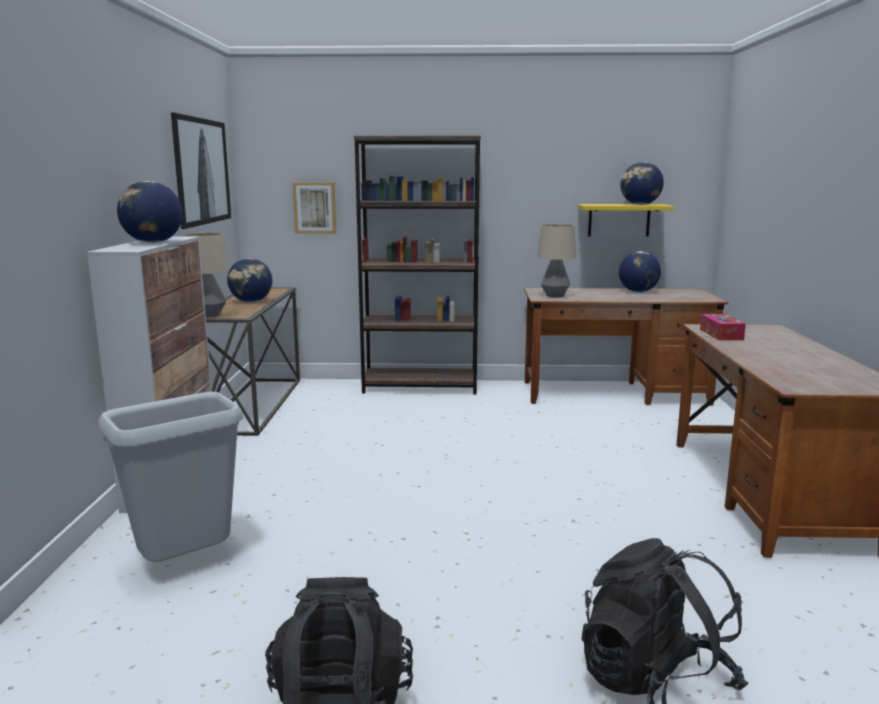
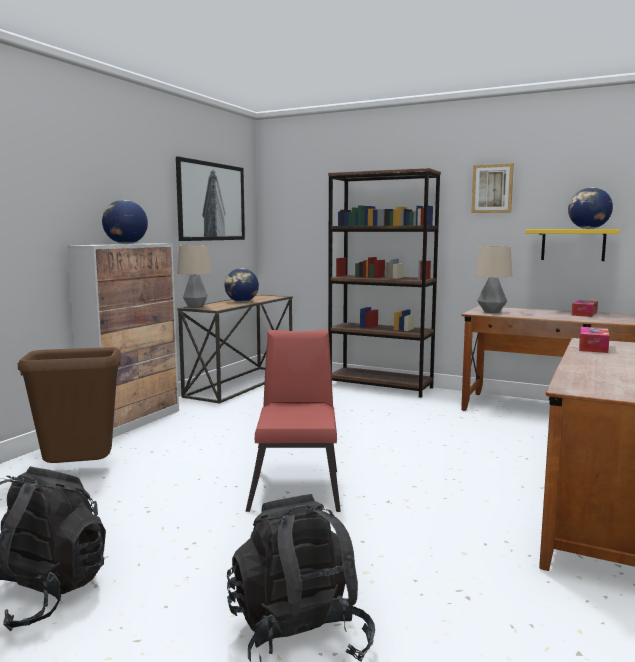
camera: 25 degrees right, 5 degrees down
(187, 564) = (80, 472): grey trash can -> brown trash can
(315, 208) = (310, 233): picture -> picture (492, 189)
(467, 523) = (297, 485): none -> red chair
(638, 291) = (584, 314): globe -> tissue box

